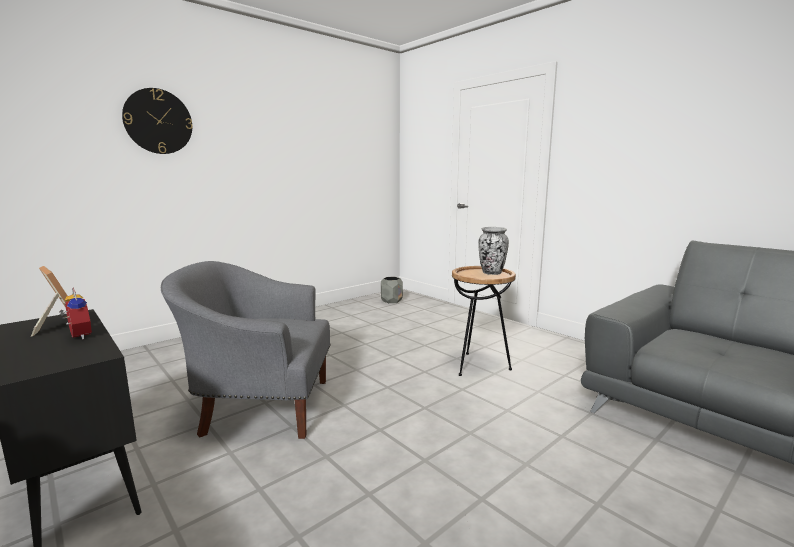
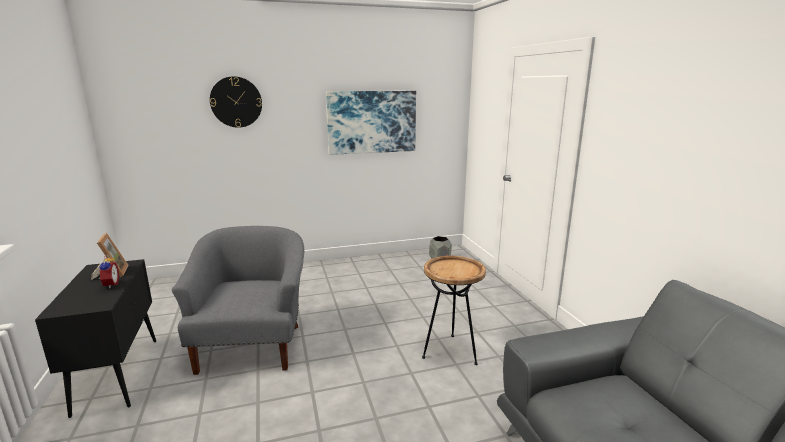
camera: 25 degrees right, 5 degrees up
(261, 406) = (253, 345): grey armchair -> grey armchair turned 60 degrees clockwise
(313, 156) = (372, 122): none -> picture
(491, 273) = (465, 268): vase -> none

